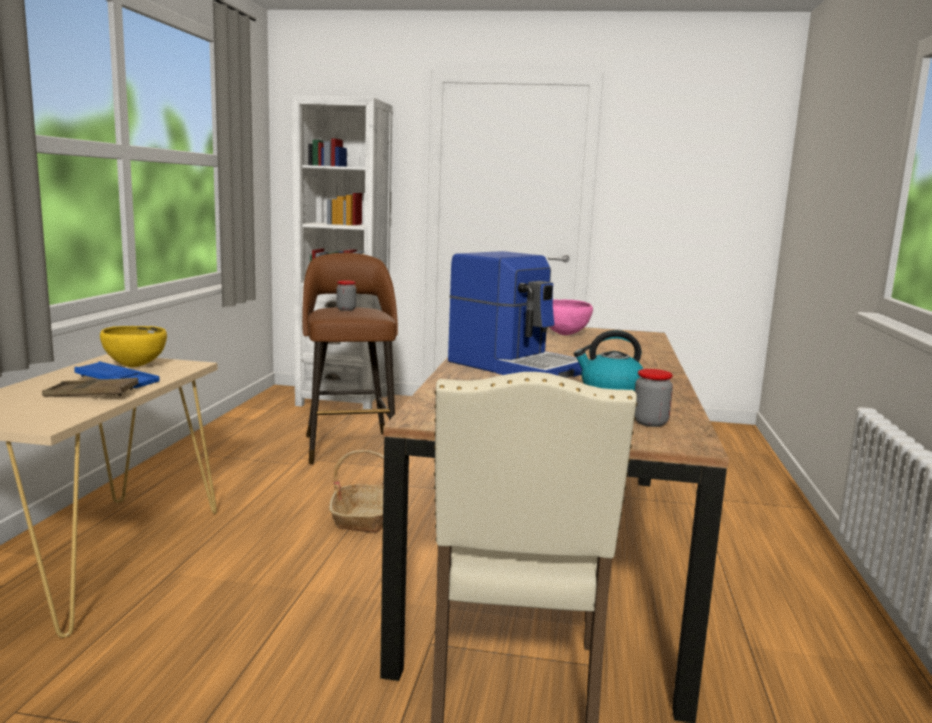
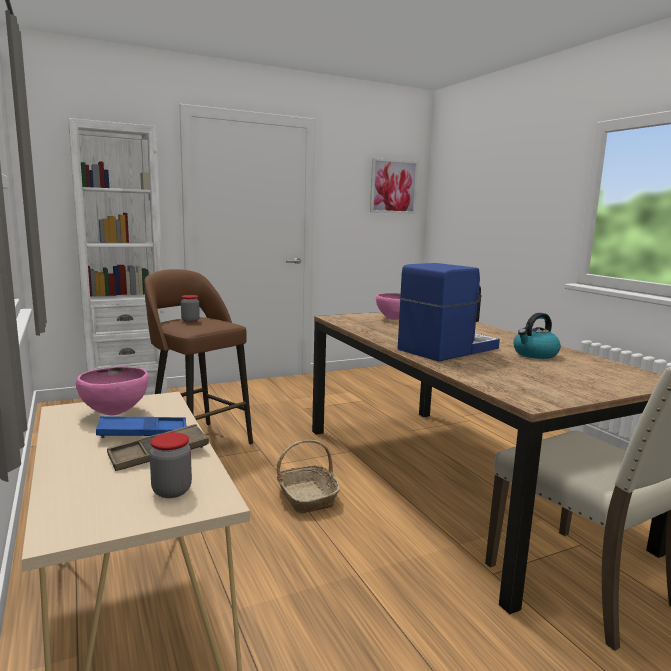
camera: 35 degrees left, 0 degrees up
(135, 366) = (115, 413): yellow bowl -> pink bowl
(515, 366) = (446, 349): coffee machine -> coffee machine turned 45 degrees counterclockwise
(650, 422) = (614, 372): jar -> jar (171, 491)
(725, 160) = (393, 186): none -> picture

